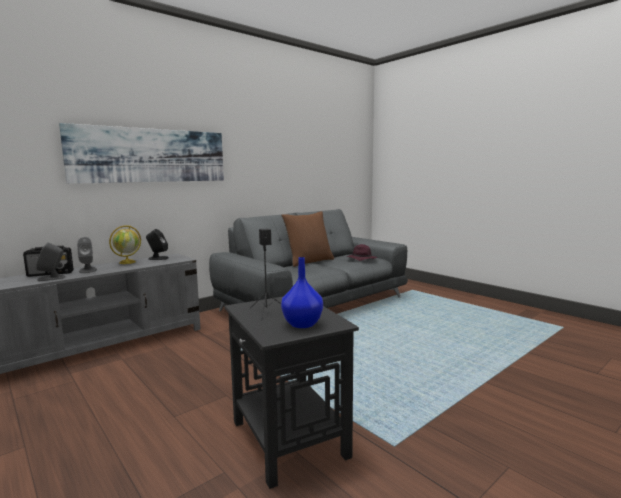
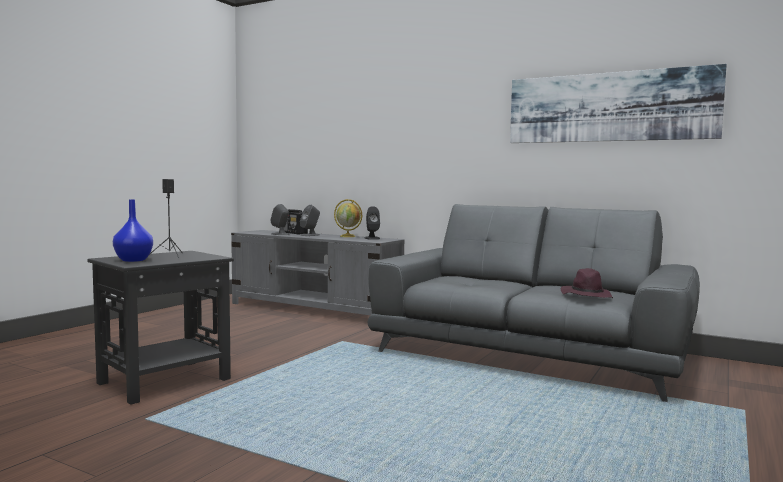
camera: 70 degrees right, 5 degrees down
(151, 155) = (392, 129): picture -> picture (609, 107)
(309, 261) = (522, 281): brown pillow -> none

